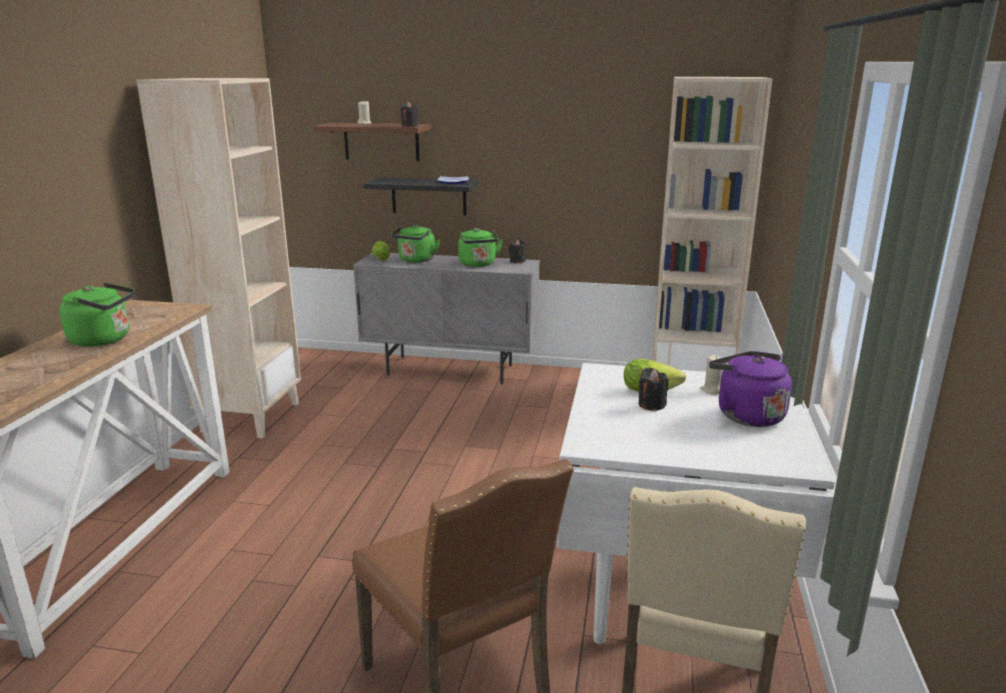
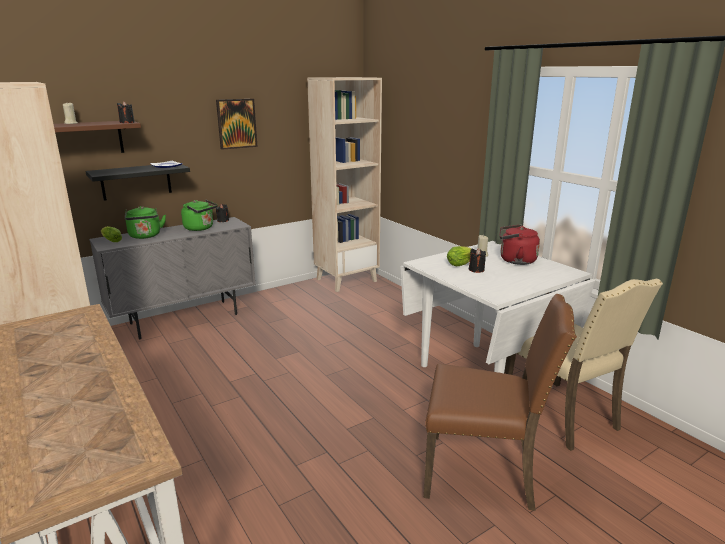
camera: 45 degrees left, 0 degrees up
(104, 340) = (75, 359): green kettle -> none
(559, 137) = (236, 123): none -> picture
(746, 415) = (515, 260): purple kettle -> red kettle

